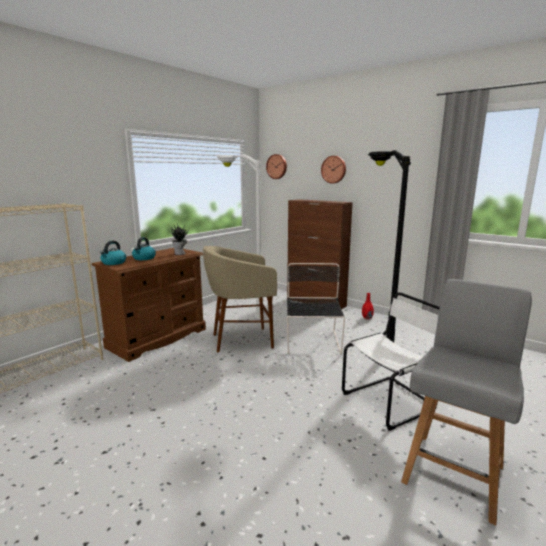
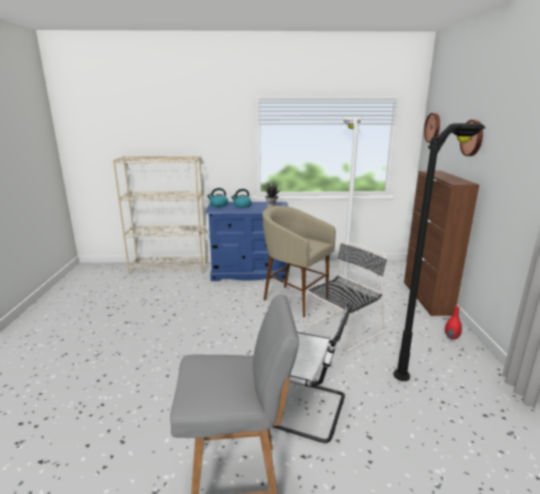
camera: 50 degrees right, 5 degrees up
(158, 338) = (249, 273): brown dresser -> blue dresser

